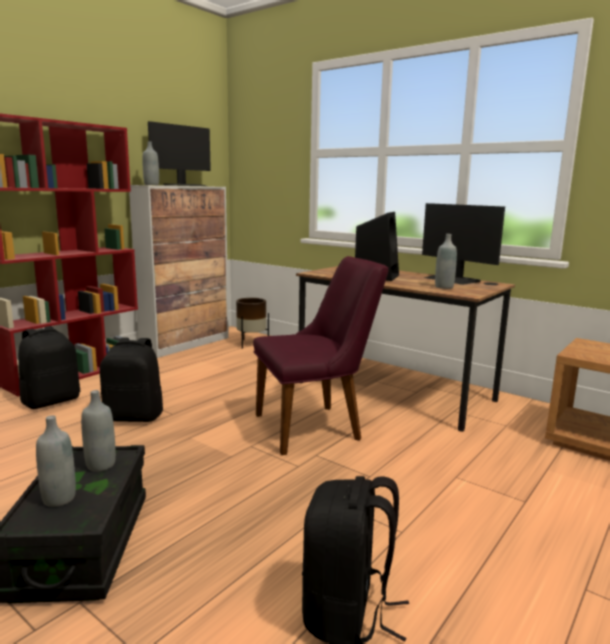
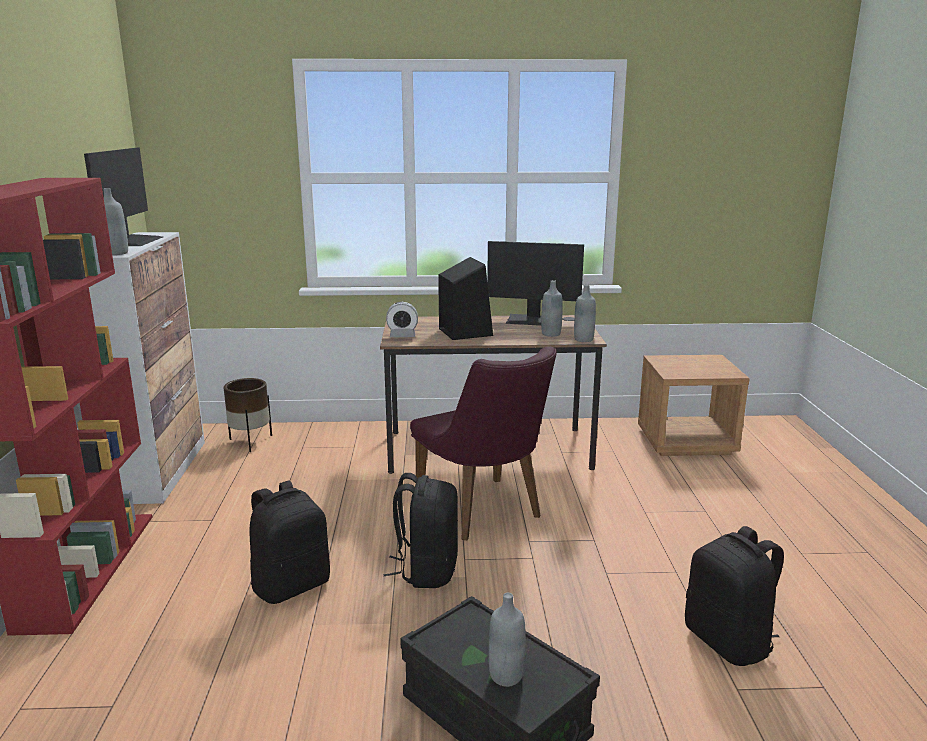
camera: 40 degrees left, 5 degrees up
(52, 401) = (140, 616): black backpack -> black backpack (427, 570)
(101, 465) = (472, 632): grey bottle -> grey bottle (583, 339)
(317, 426) = (485, 513): purple chair -> purple chair turned 120 degrees clockwise
(326, 271) = (402, 336): none -> alarm clock

